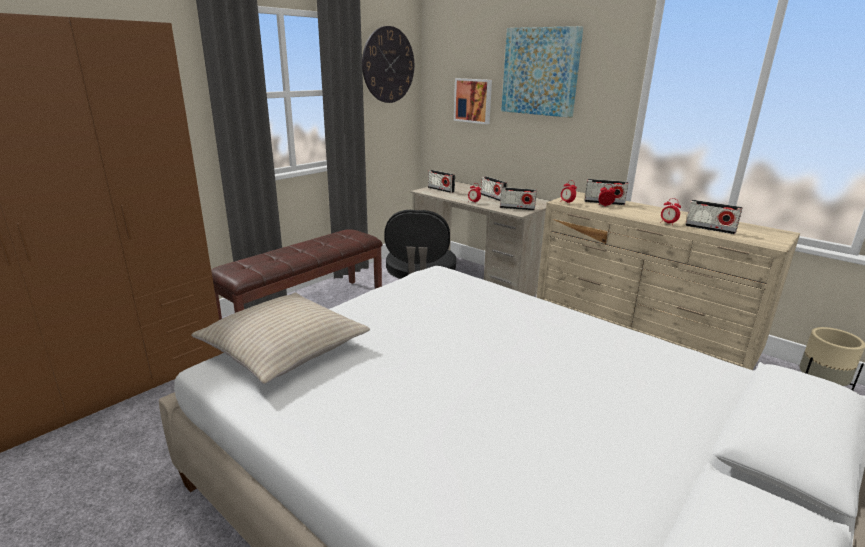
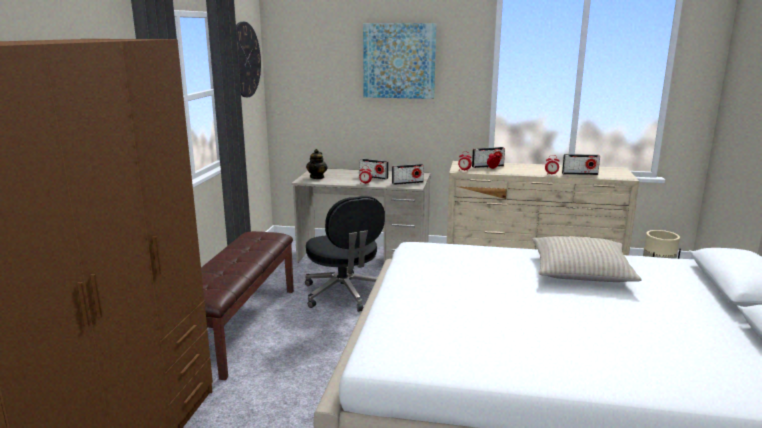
camera: 30 degrees left, 5 degrees down
(284, 349) = (403, 330): beige pillow -> beige pillow (581, 271)
(441, 189) = (317, 177): radio -> teapot
(473, 100) = (329, 89): picture -> none

